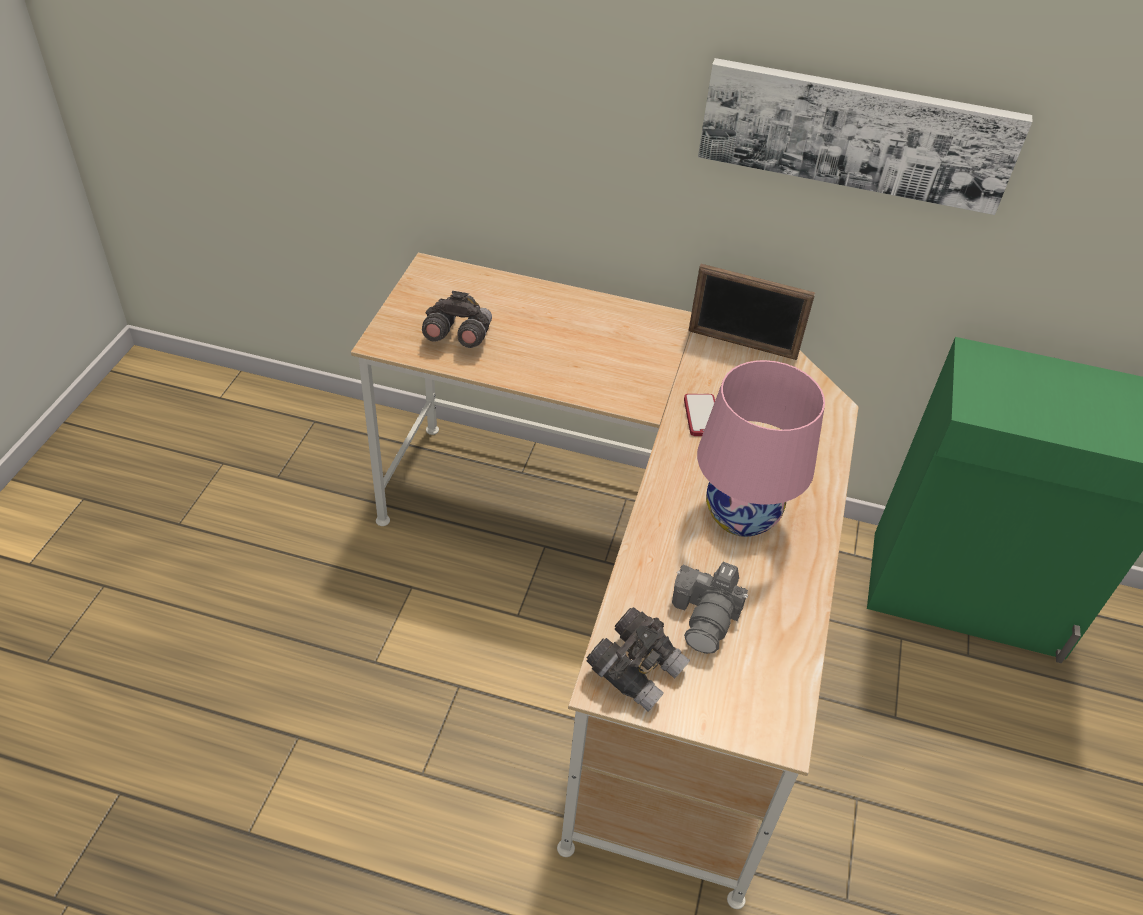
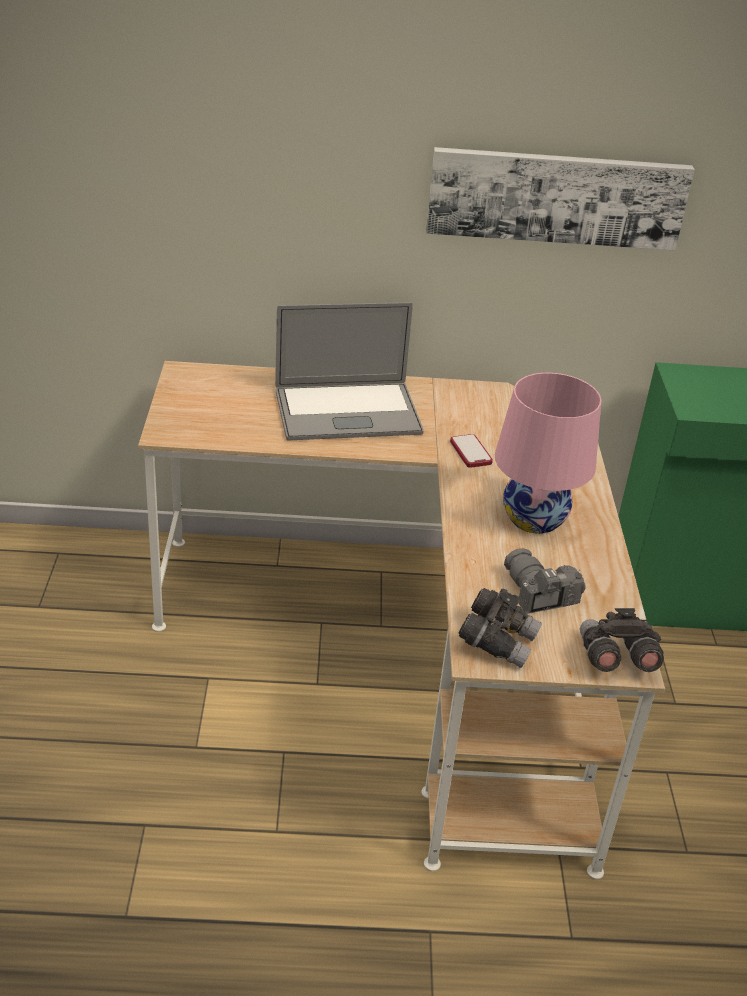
camera: 15 degrees left, 10 degrees down
(457, 337) = (232, 421): grey binoculars -> grey binoculars (614, 659)
(585, 343) = (347, 412): none -> laptop
(706, 616) = (538, 594): camera -> camera turned 150 degrees clockwise
(742, 344) = (481, 396): picture frame -> none

